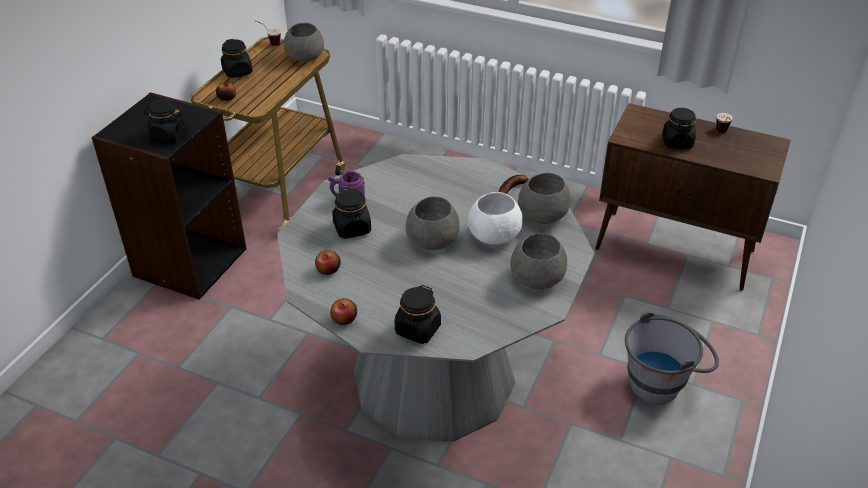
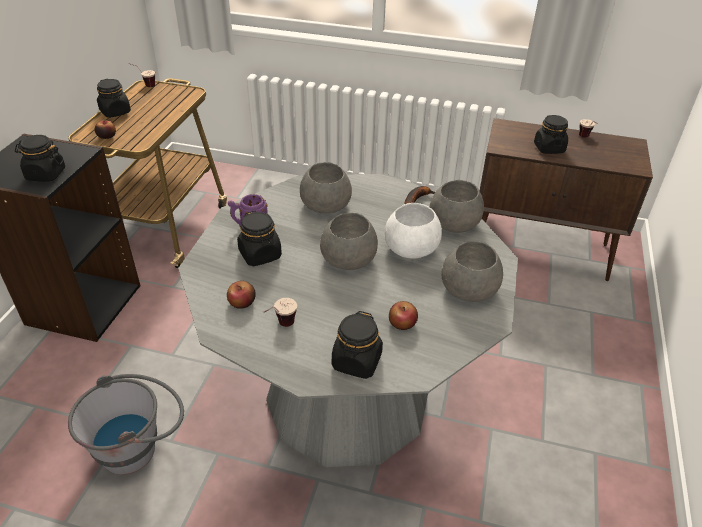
camera: 10 degrees left, 0 degrees up
(305, 56) = (181, 94): grey bowl -> grey bowl (325, 204)
(344, 319) = (270, 358): apple -> apple (402, 323)
(358, 294) = (280, 327): none -> cup
(663, 381) = (565, 375): grey bucket -> grey bucket (139, 445)

